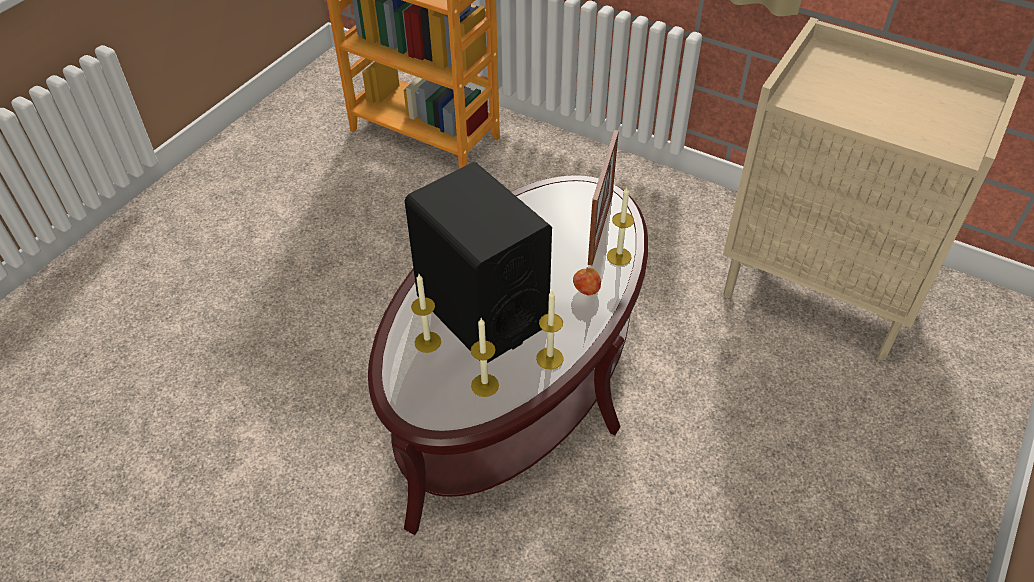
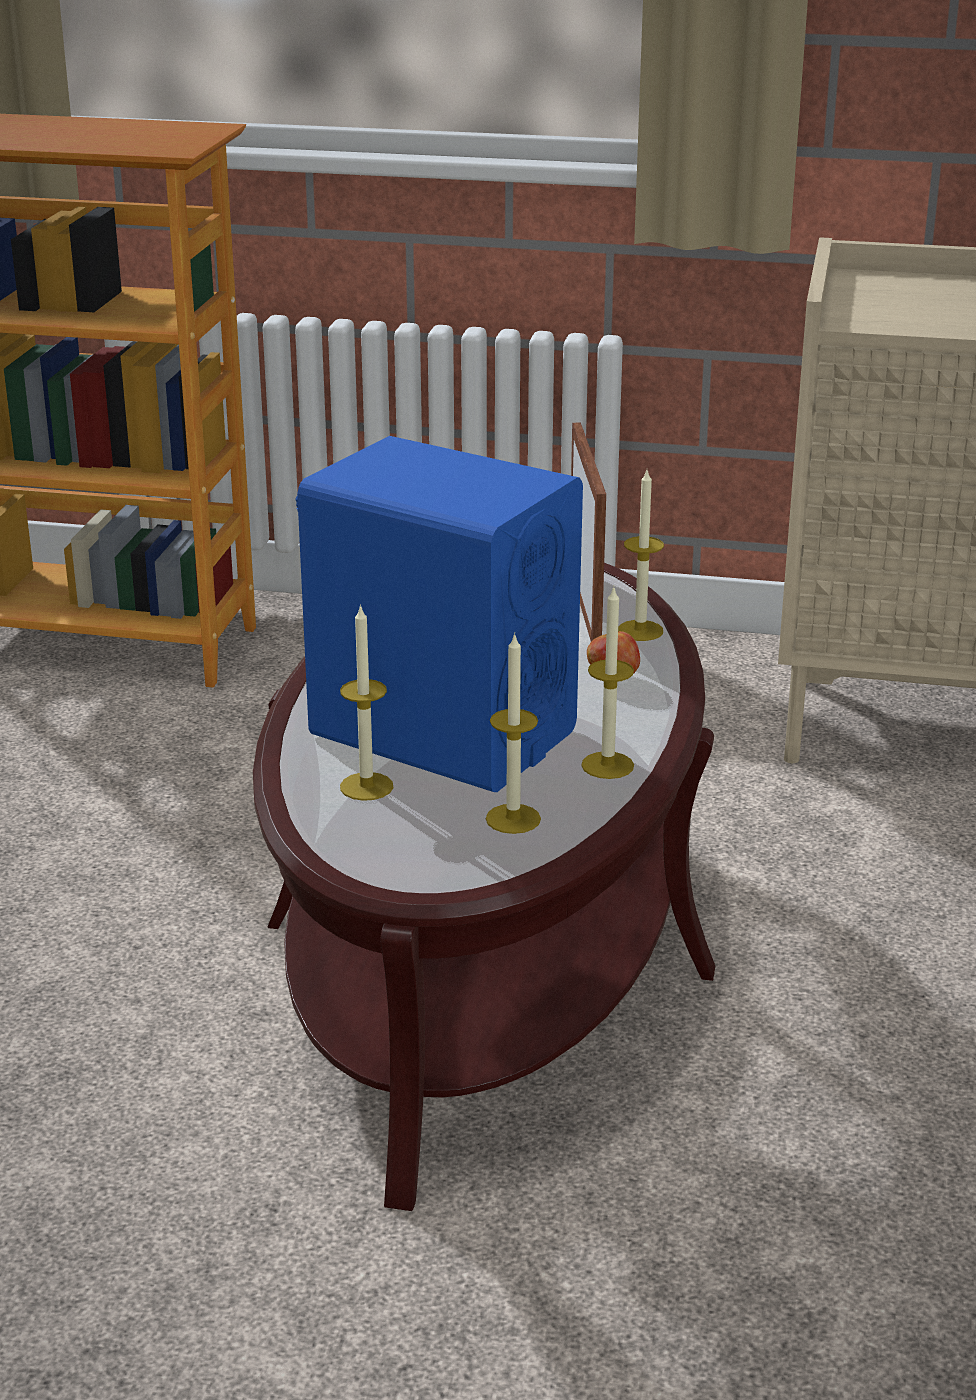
camera: 20 degrees left, 20 degrees down
(481, 311) = (441, 733): black speaker -> blue speaker

